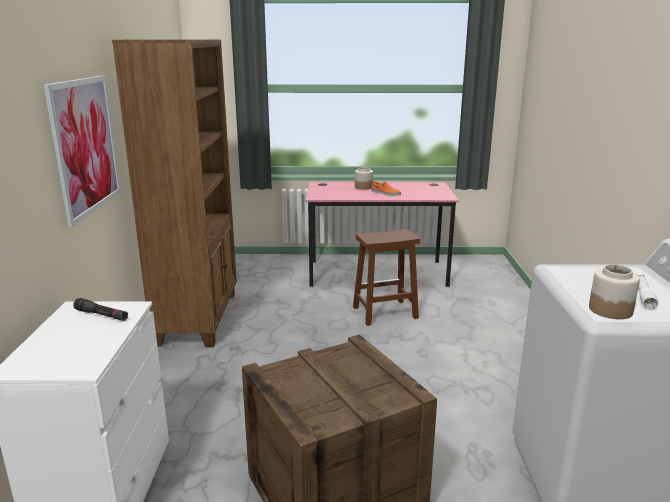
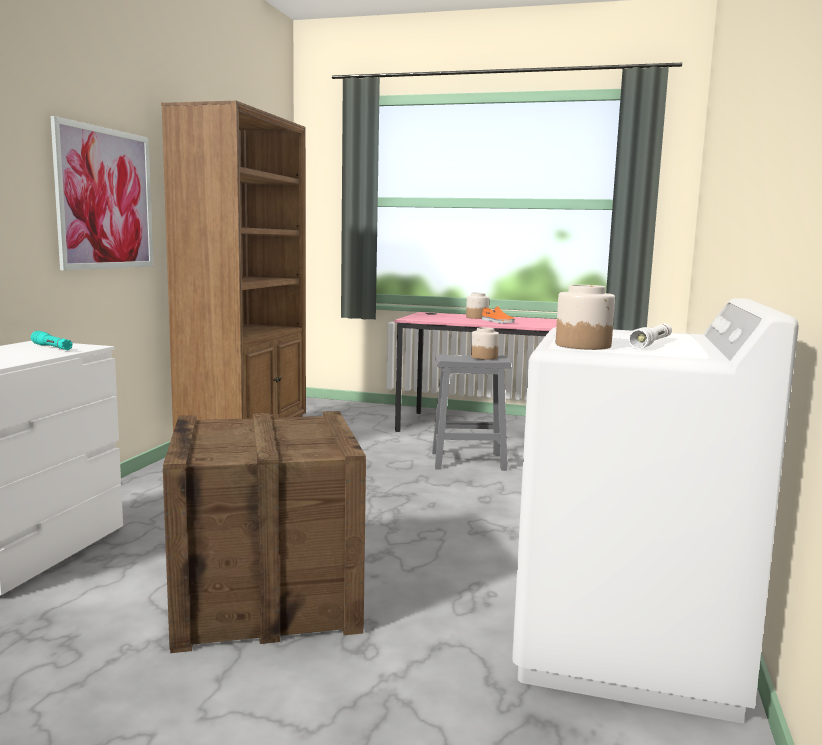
camera: 15 degrees right, 10 degrees down
(102, 315) = (52, 347): black flashlight -> turquoise flashlight
(384, 313) = (466, 461): brown stool -> grey stool
(395, 234) = (484, 357): none -> jar

